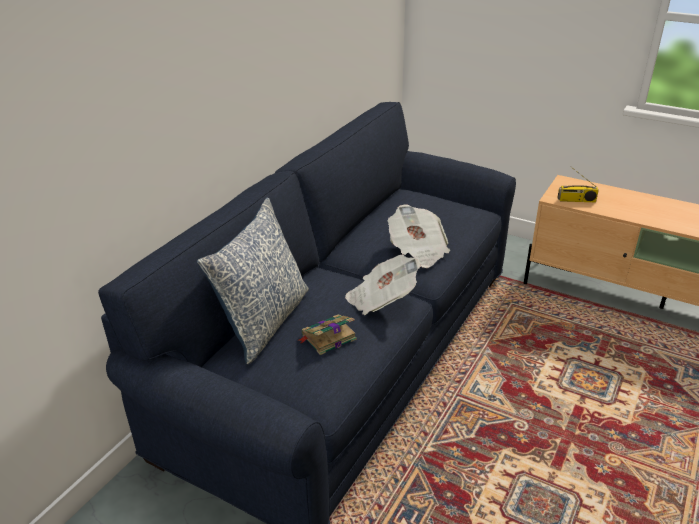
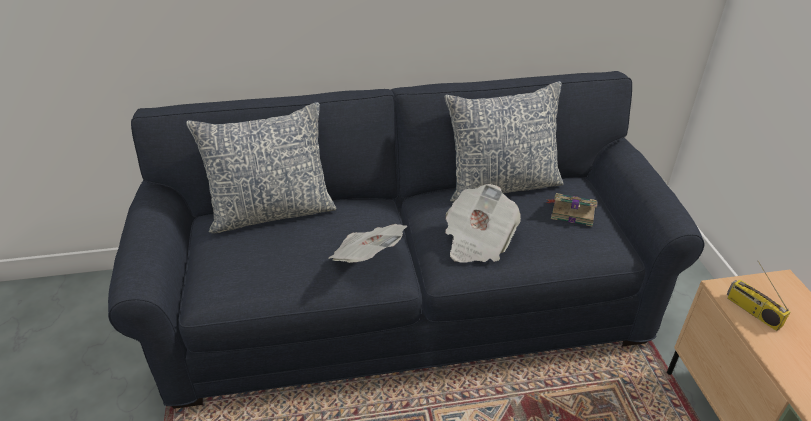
camera: 50 degrees right, 5 degrees up
(327, 338) = (280, 255): book -> book (571, 212)
(374, 215) = (501, 185): none -> pillow

